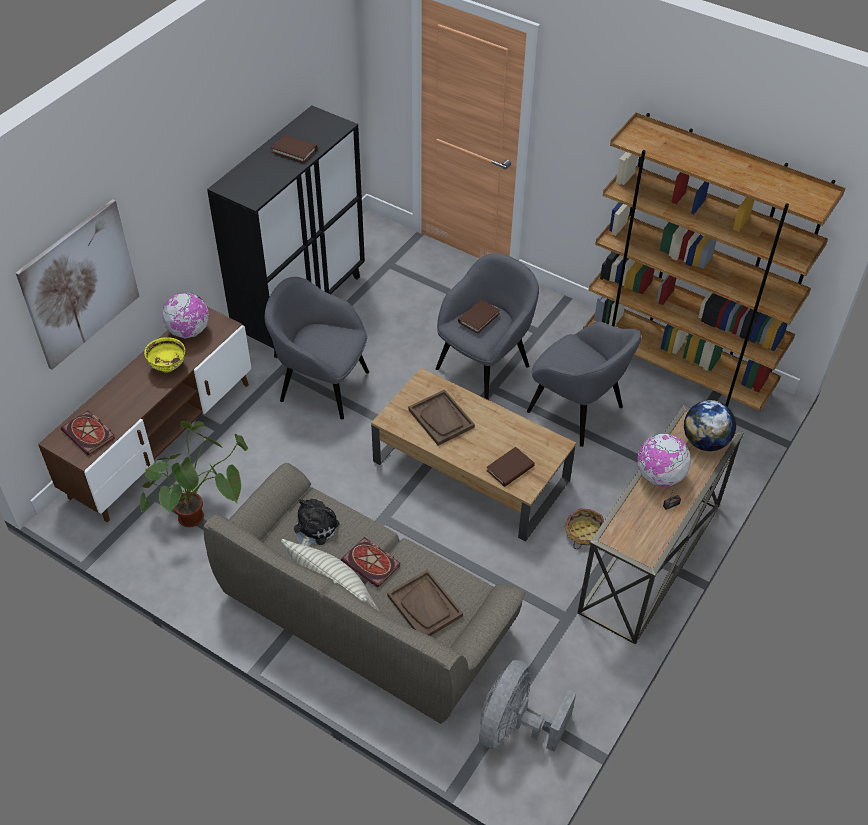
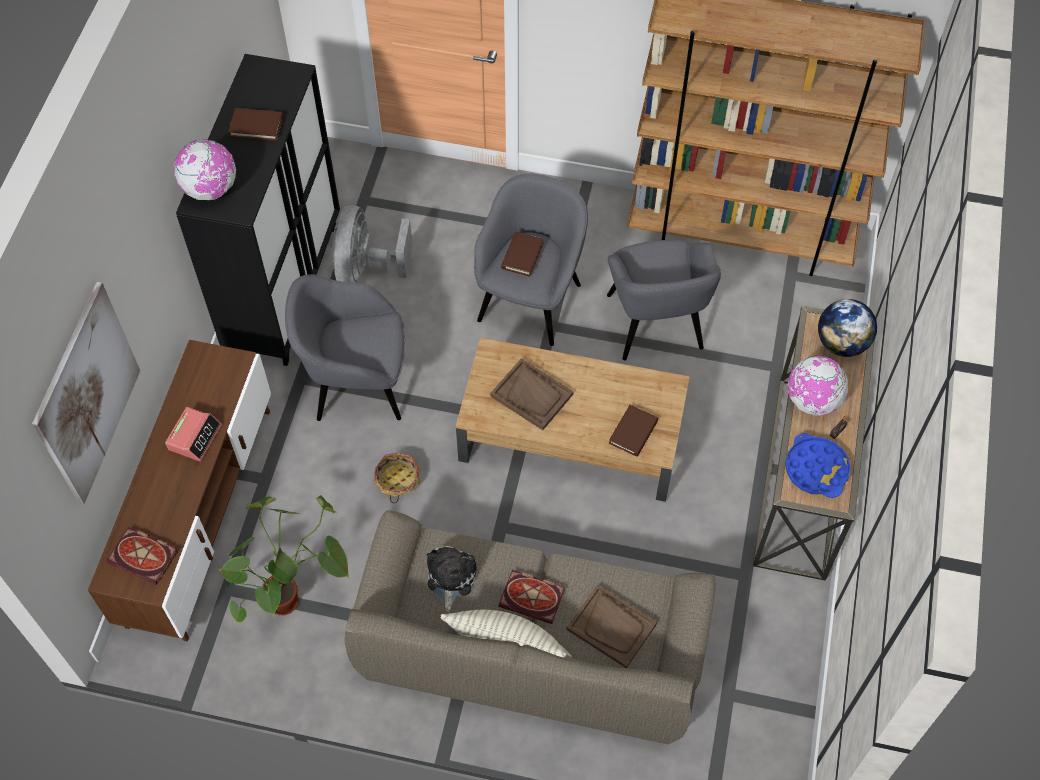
camera: 20 degrees left, 10 degrees up
(168, 366) = (195, 437): yellow bowl -> alarm clock
(189, 331) = (197, 382): globe -> globe (211, 189)
(514, 727) = (742, 717): grey fan -> grey fan (365, 270)
(577, 410) = (655, 324): grey armchair -> grey armchair turned 60 degrees clockwise
(583, 533) = (722, 470): basket -> basket (397, 480)
(639, 527) = (816, 469): none -> blue tray

